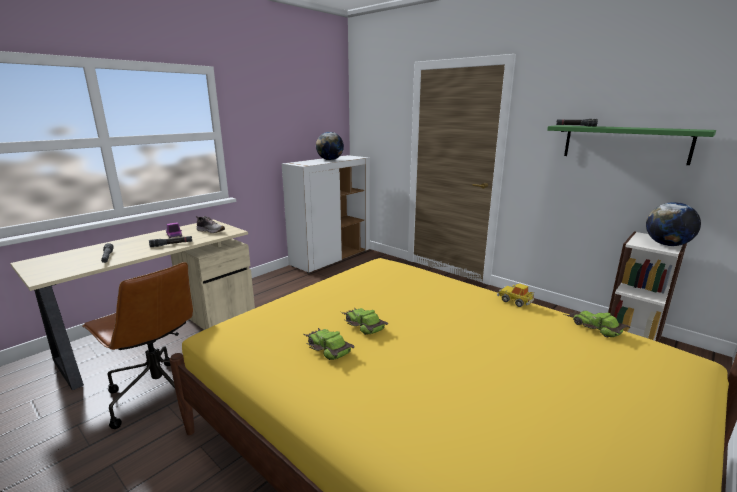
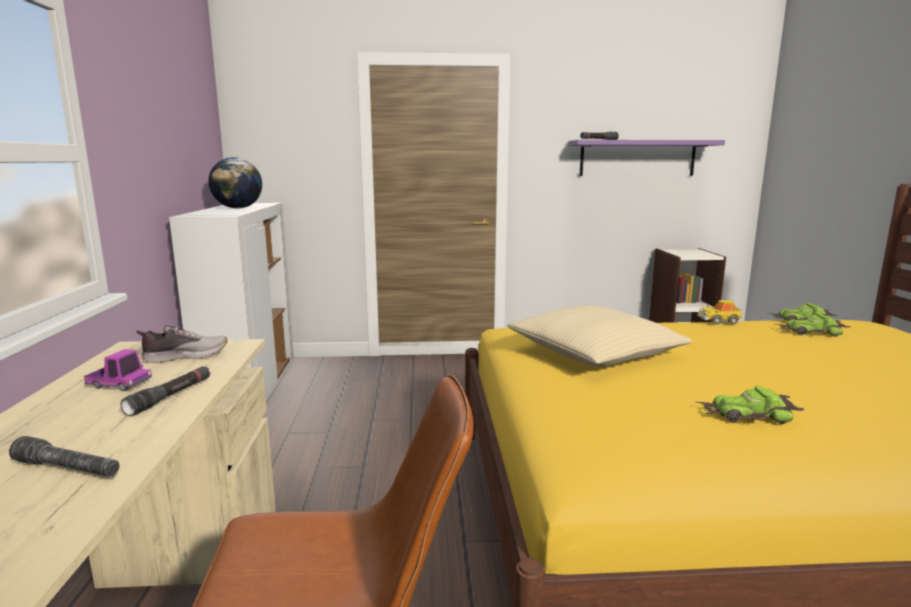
camera: 45 degrees left, 5 degrees down
(363, 324) = (702, 383): toy car -> toy car (810, 332)
(368, 287) = (594, 352): none -> beige pillow
(625, 143) = (637, 158): green shelf -> purple shelf
(667, 245) = (700, 252): globe -> none

